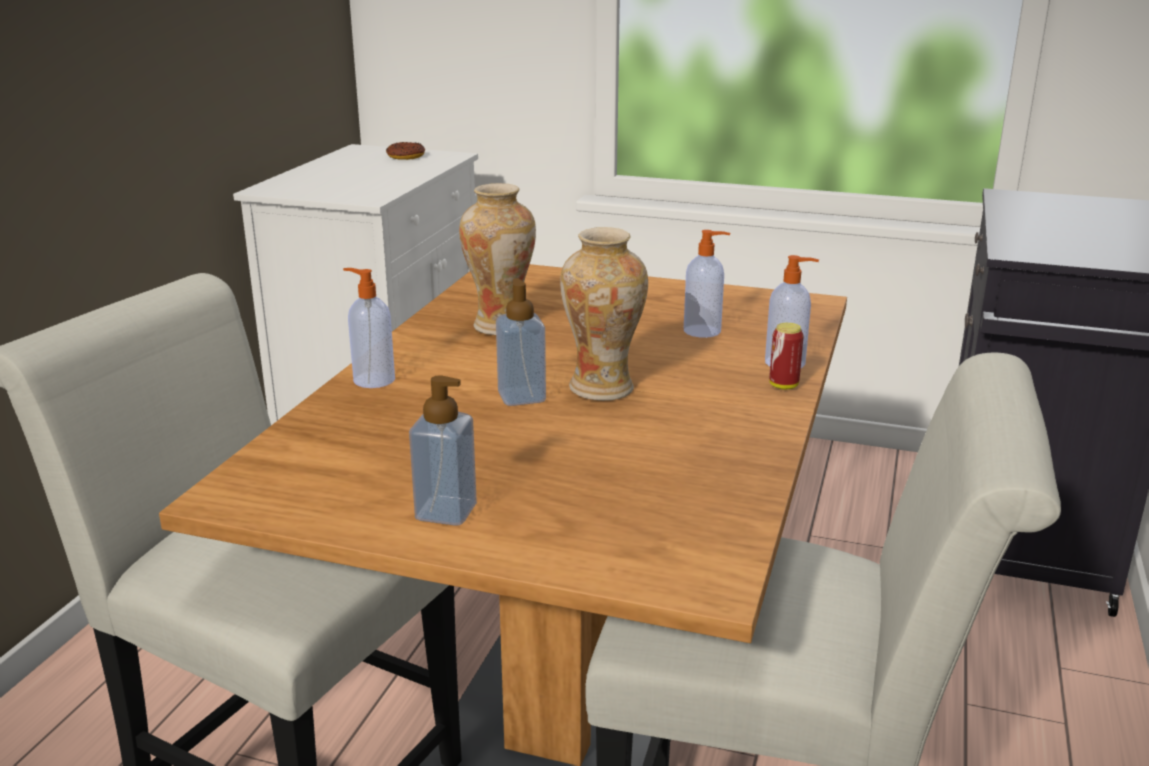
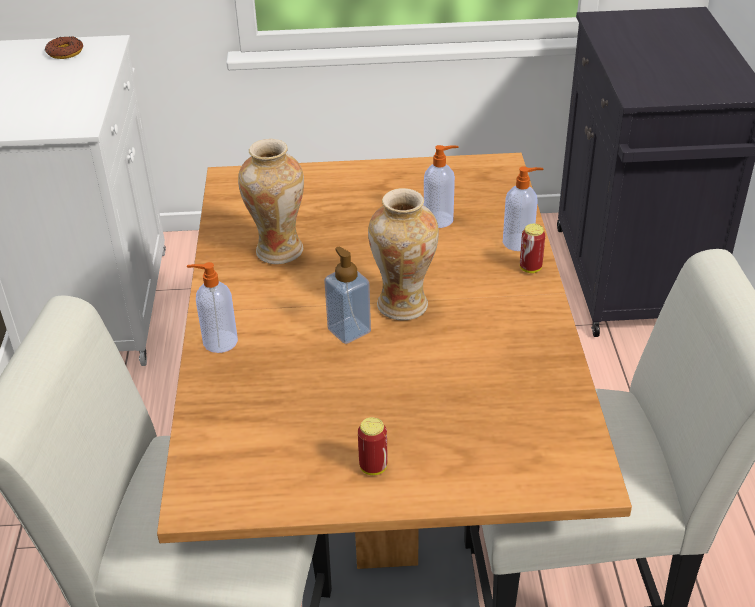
camera: 20 degrees left, 15 degrees up
(446, 512) = (373, 467): soap dispenser -> can

